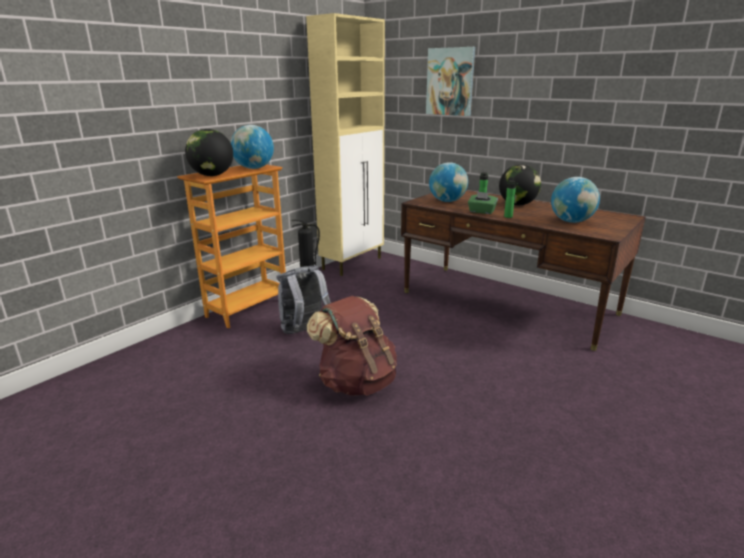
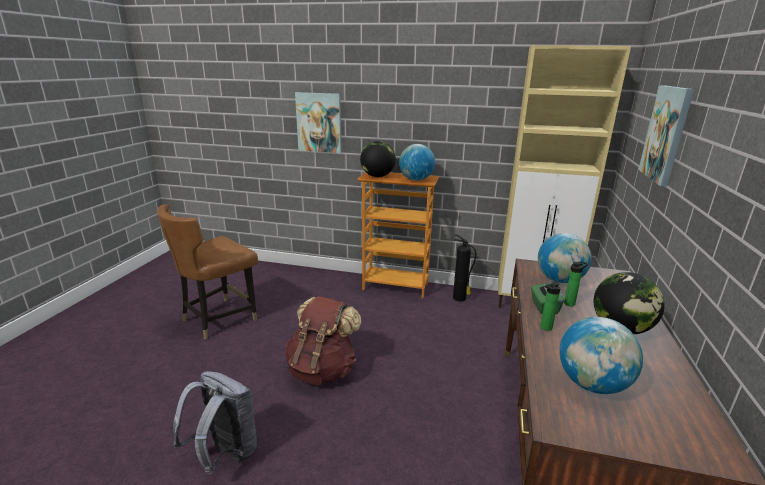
camera: 65 degrees right, 0 degrees up
(91, 117) = (319, 122): none -> picture
(154, 455) = (219, 318): none -> brown chair
(304, 332) = (380, 322): grey backpack -> grey backpack (225, 454)

